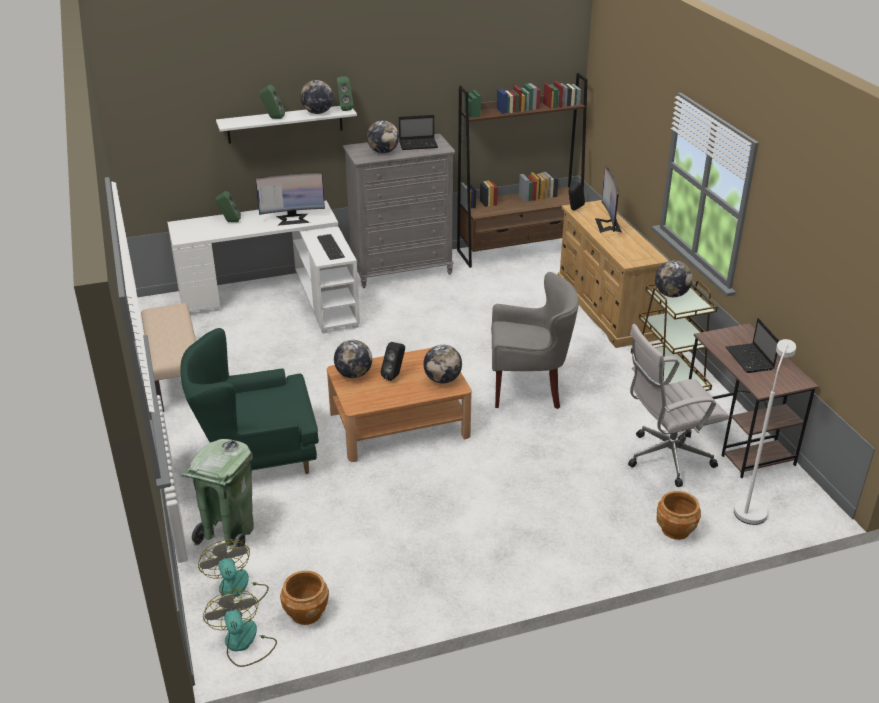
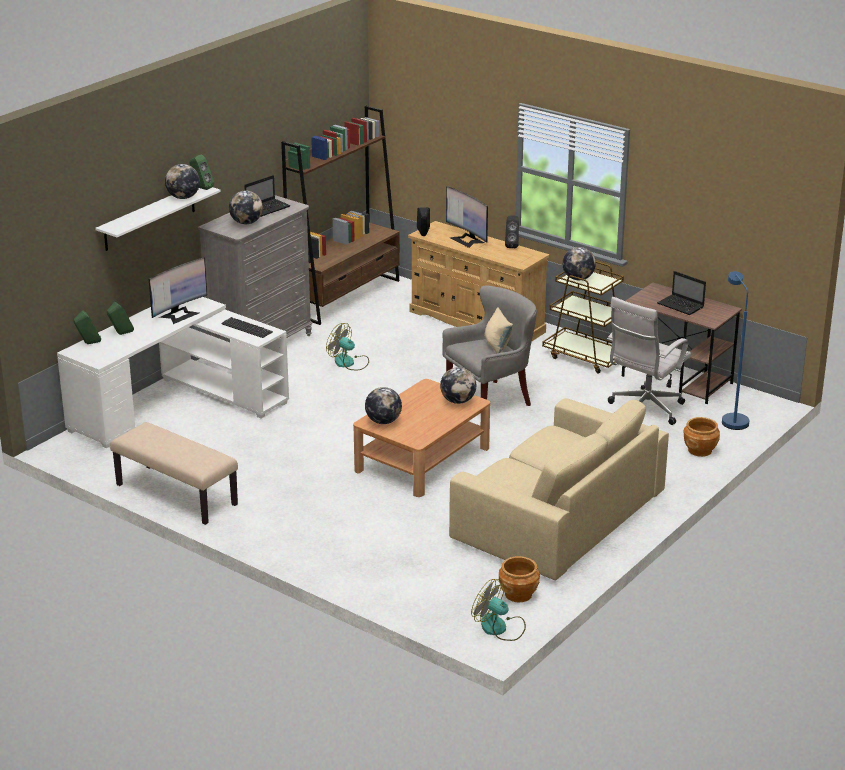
camera: 35 degrees left, 5 degrees down
(228, 534) = (392, 576): green trash can -> none
(237, 591) = (450, 604): fan -> fan (349, 363)
(257, 454) = (336, 520): green armchair -> none
(273, 118) = (150, 212): green speaker -> green speaker (88, 344)
(394, 376) = (417, 411): black speaker -> black speaker (512, 245)
(445, 540) = (557, 516): none -> beige sofa
(538, 337) = (497, 346): none -> beige pillow
(750, 507) = (731, 419): white floor lamp -> blue floor lamp

